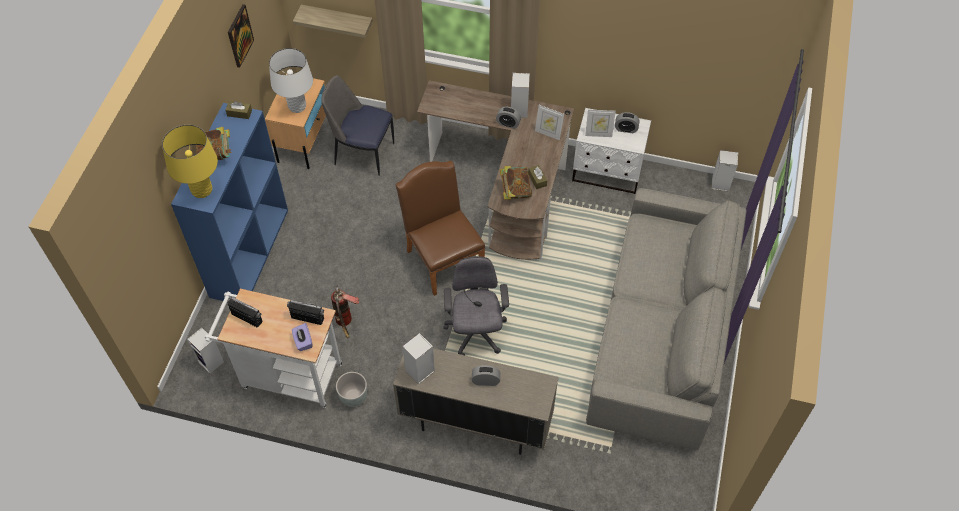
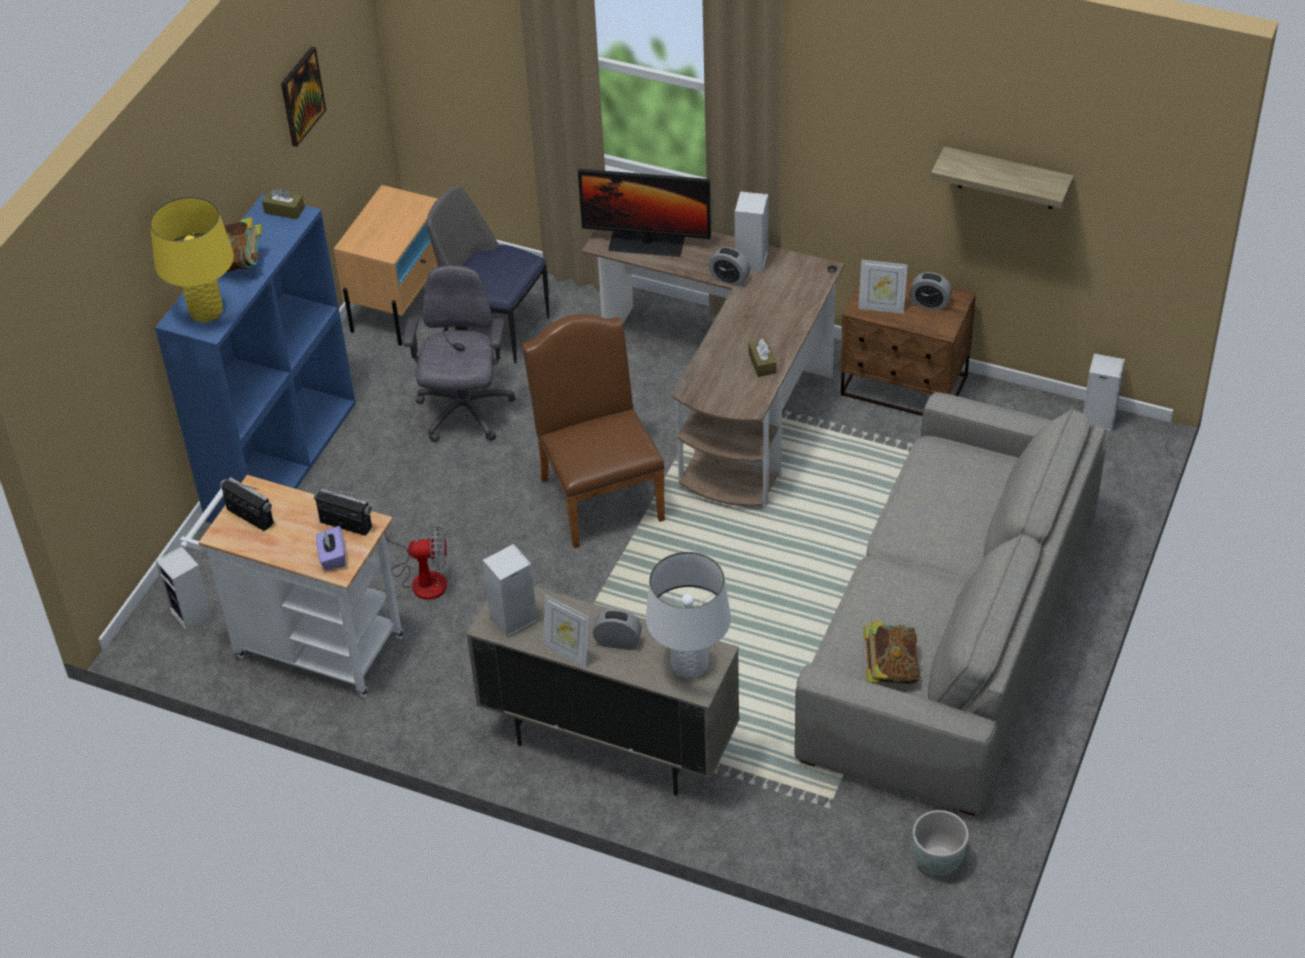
camera: 10 degrees right, 10 degrees down
(297, 107) = (389, 234): white table lamp -> white table lamp (690, 666)
(337, 20) = (470, 100): shelf -> shelf (1006, 179)
(346, 324) = (421, 578): fire extinguisher -> fan
(354, 397) = (414, 687): grey planter -> grey planter (938, 861)
(455, 103) = (646, 243): none -> monitor
(475, 333) = (634, 610): grey office chair -> grey office chair (464, 412)
(515, 190) = (722, 376): book -> book (890, 669)
(548, 133) = (793, 297): picture frame -> picture frame (567, 652)
(607, 172) = (904, 387): white nightstand -> brown nightstand

